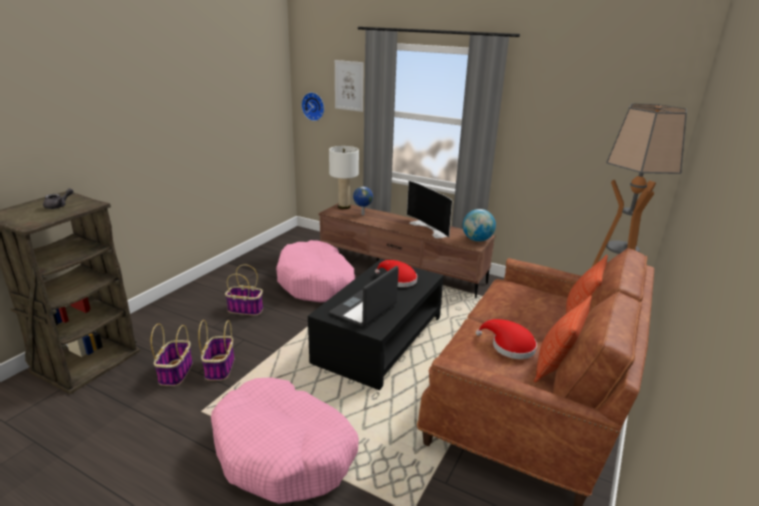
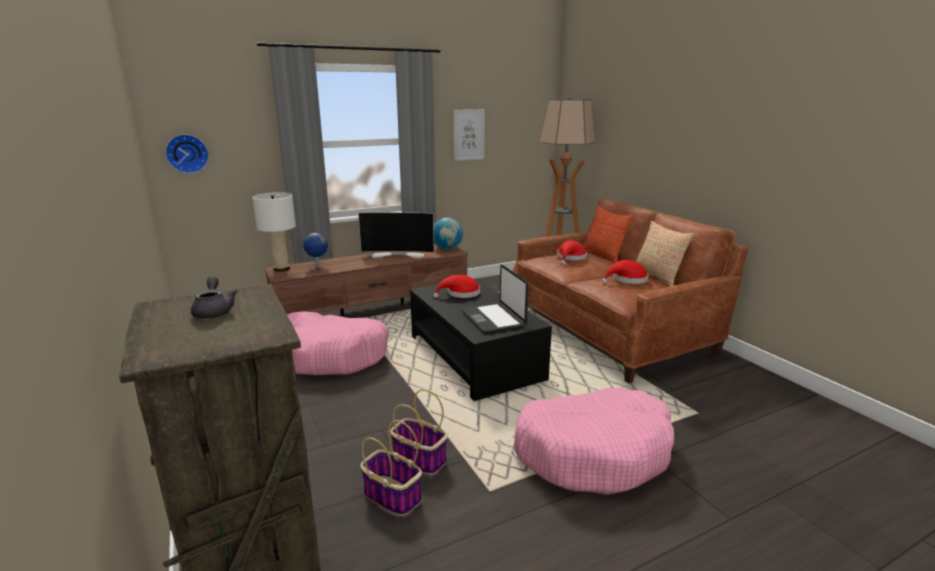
camera: 55 degrees left, 5 degrees down
(246, 309) = (320, 412): basket -> none
(349, 86) = (243, 119): picture -> picture (468, 135)
(531, 299) = (570, 258): none -> red hat
(555, 367) = (657, 278): orange pillow -> beige pillow

